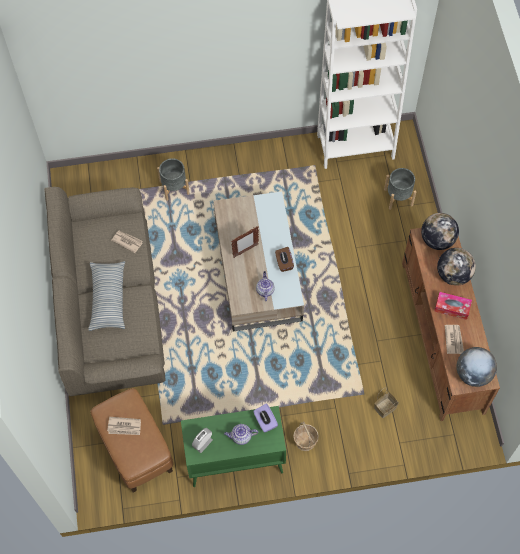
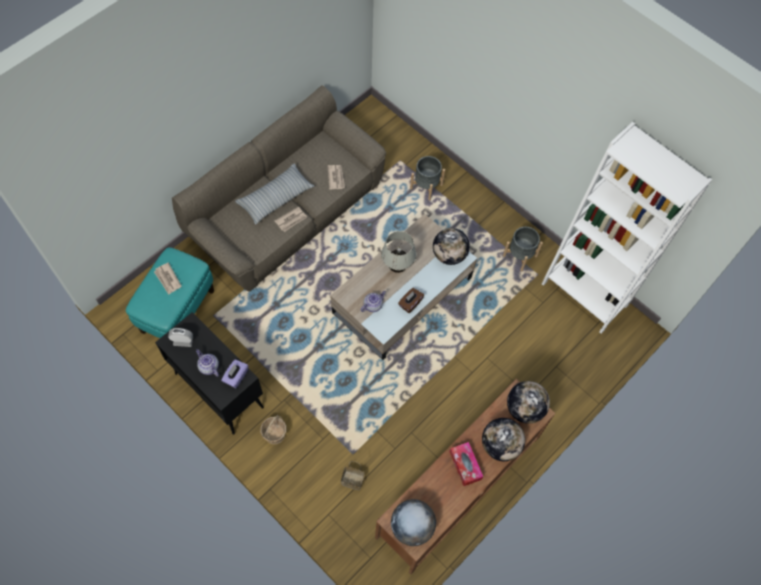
camera: 50 degrees right, 0 degrees up
(136, 450) = (178, 311): brown ottoman -> turquoise ottoman
(234, 461) = (218, 390): green cabinet -> black cabinet
(245, 251) = (397, 267): picture frame -> white table lamp
(264, 208) = (449, 255): none -> globe
(398, 197) = (566, 361): grey planter -> grey planter (520, 256)
(453, 339) = (434, 487): newspaper -> newspaper (291, 220)

